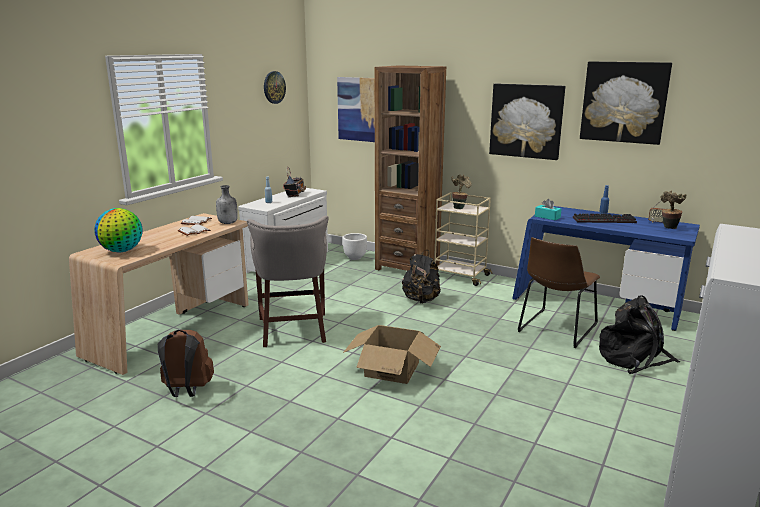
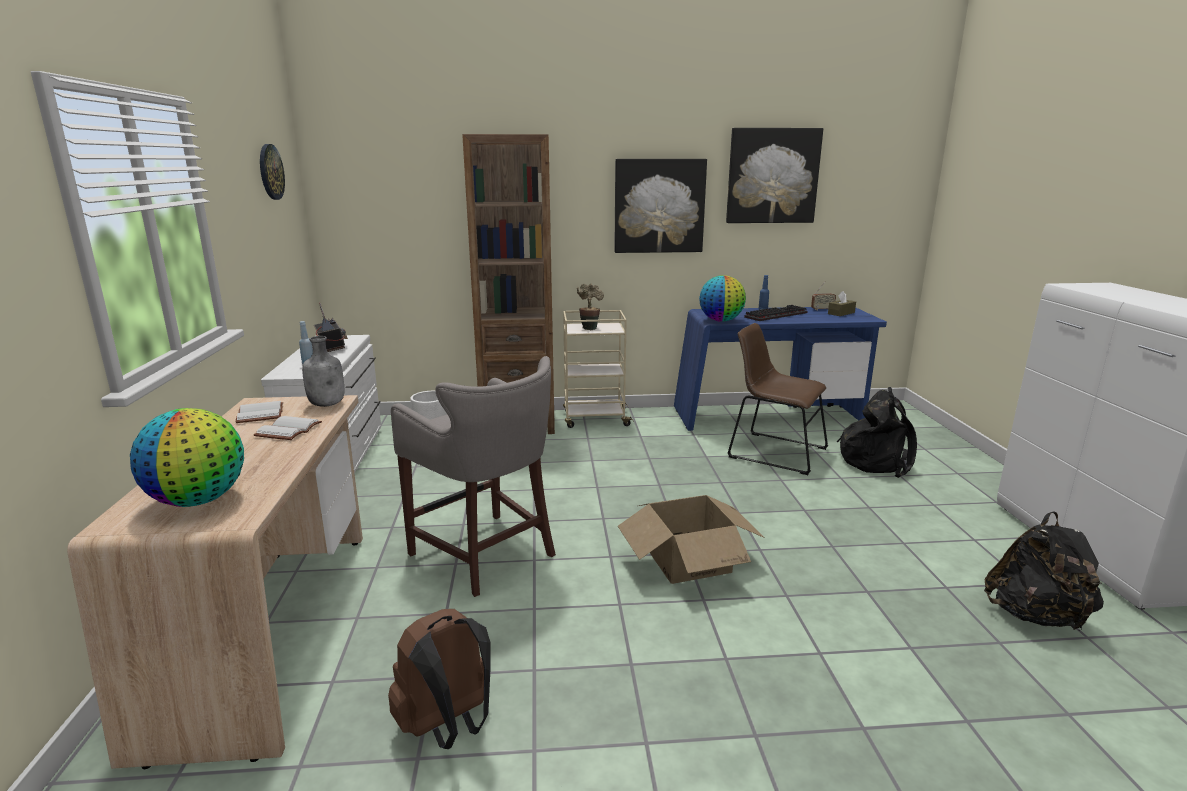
camera: 35 degrees left, 0 degrees up
(358, 109) = (402, 205): picture -> none
(421, 300) = (593, 459): black backpack -> black backpack (1036, 616)
(547, 217) = (721, 321): turquoise tissue box -> globe
(556, 329) = (773, 452): brown chair -> brown chair turned 120 degrees clockwise
(668, 228) = (841, 313): potted plant -> brown tissue box

